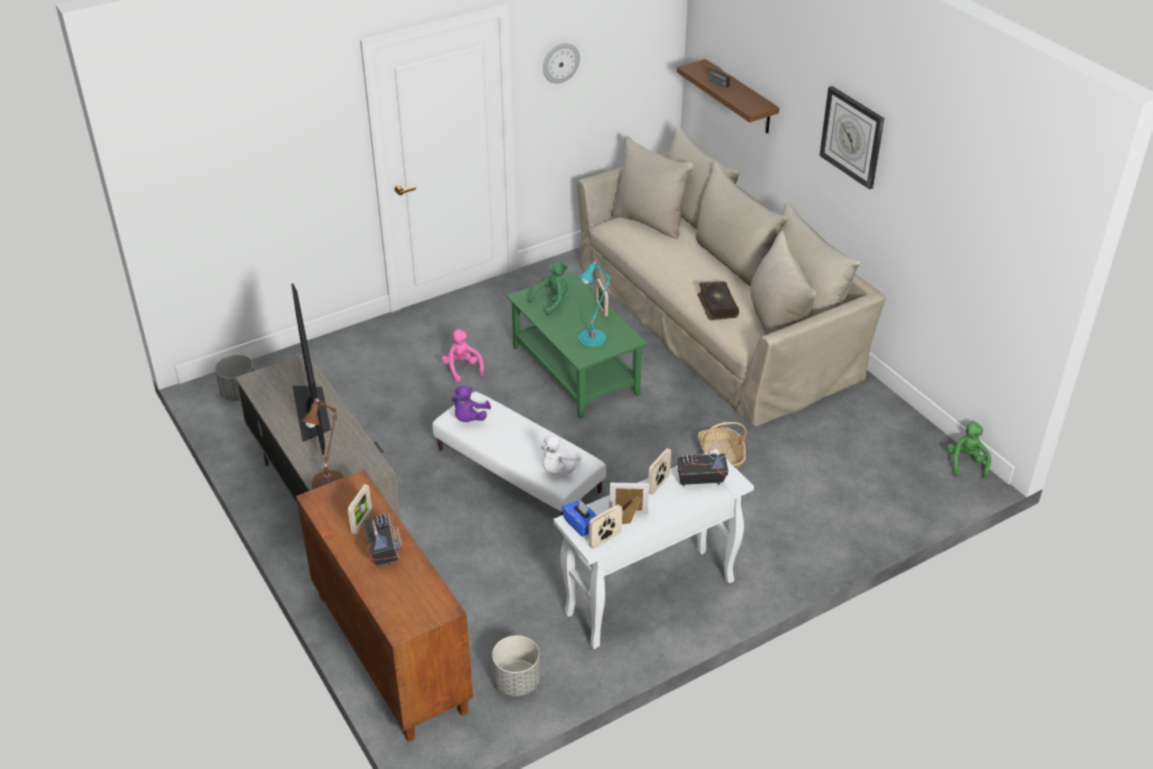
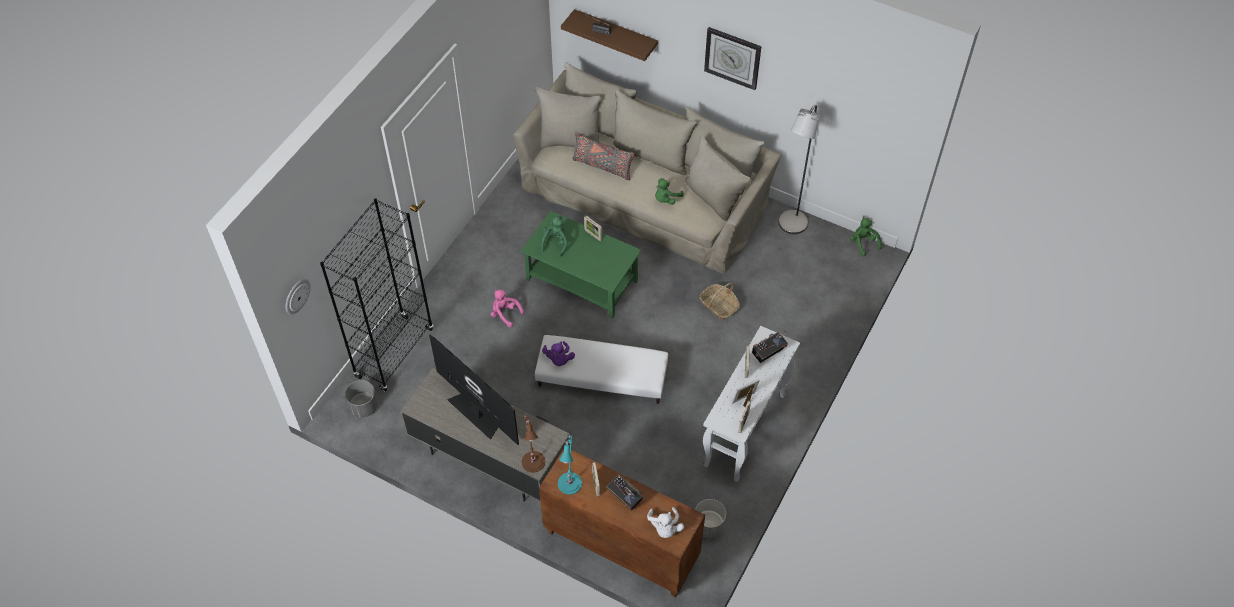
camera: 30 degrees left, 15 degrees up
(315, 359) = (394, 353): none -> black bookcase
(557, 469) = (643, 371): white plush toy -> white plush toy (665, 528)
(560, 62) = (487, 60): wall clock -> wall clock (296, 296)
(581, 525) = (722, 420): blue tissue box -> none
(593, 337) = (604, 261): turquoise table lamp -> turquoise table lamp (570, 481)
(666, 253) = (602, 166): none -> grey pillow
(716, 306) = (666, 199): book -> green plush toy
(877, 412) = (790, 226): none -> grey floor lamp

